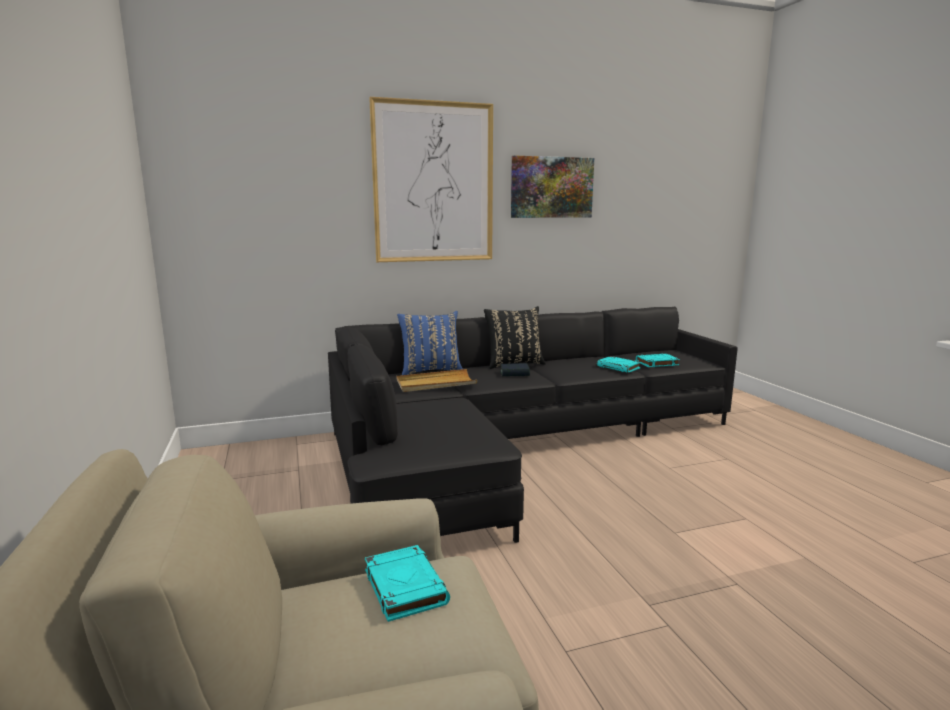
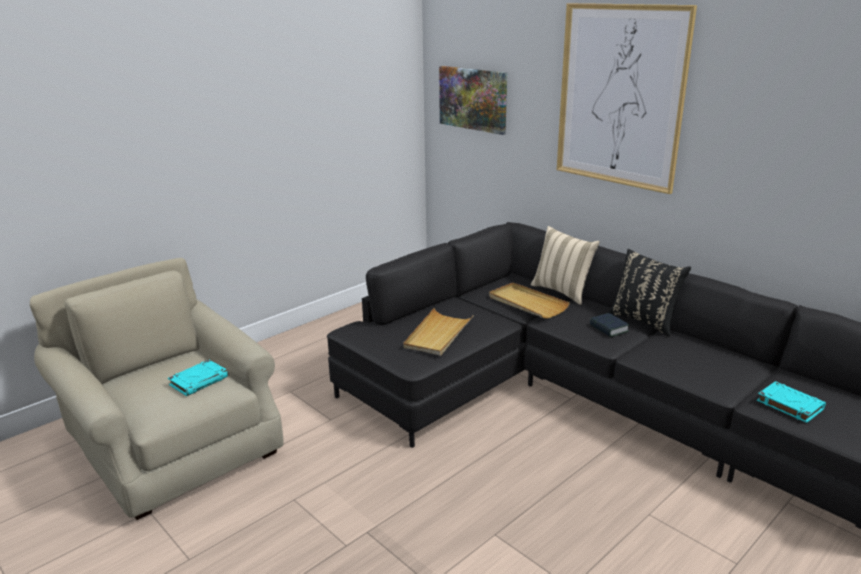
camera: 65 degrees right, 10 degrees up
(430, 371) = (562, 291): blue pillow -> beige pillow
(451, 423) = (438, 334): none -> beige tray
(551, 187) = (767, 117): picture -> picture (473, 99)
(619, 367) = (724, 381): turquoise book -> none

